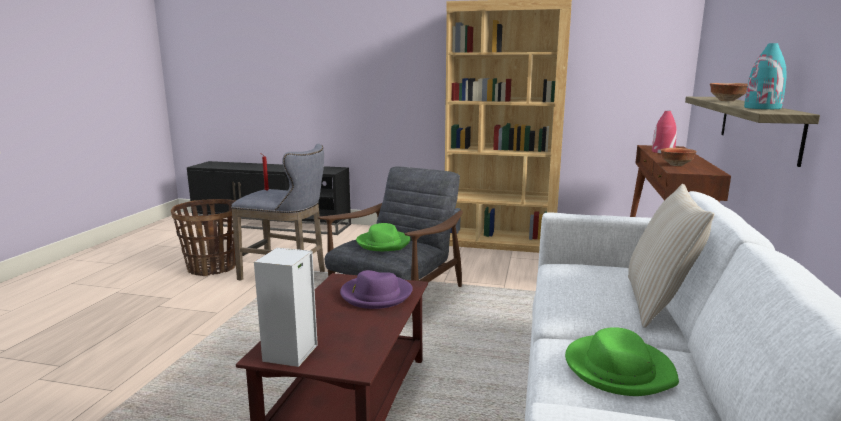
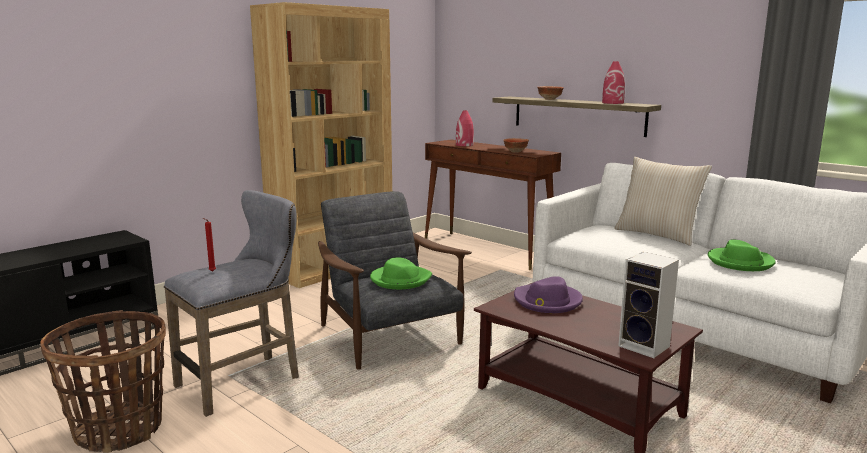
camera: 60 degrees left, 0 degrees up
(762, 108) = (613, 103): turquoise vase -> red vase

